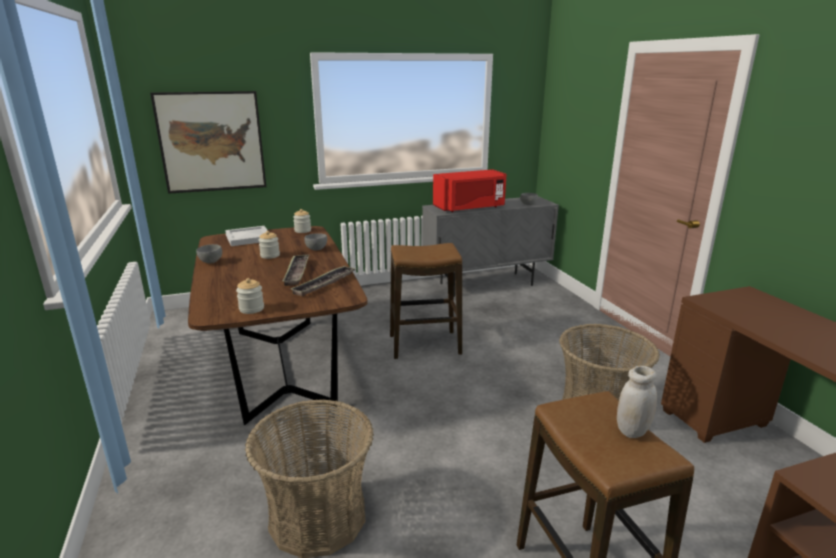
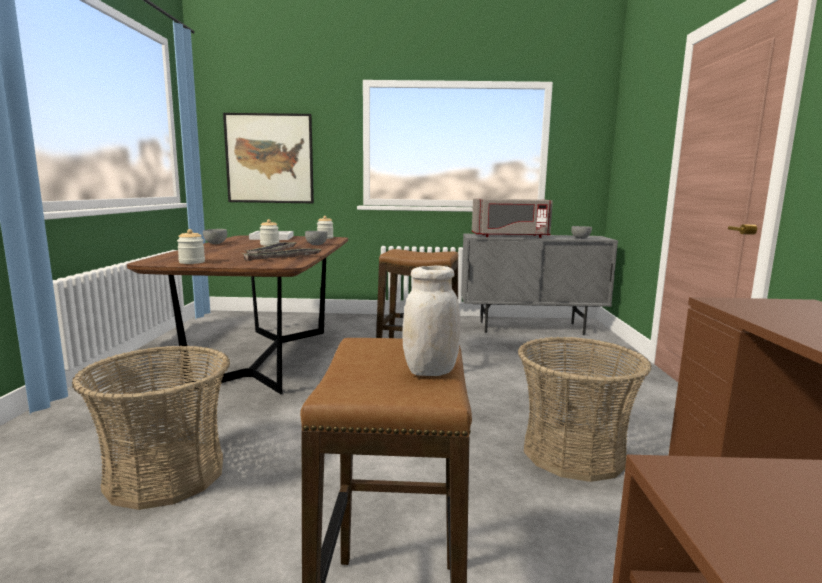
camera: 20 degrees right, 10 degrees down
(469, 208) = (510, 236): red microwave -> grey microwave

